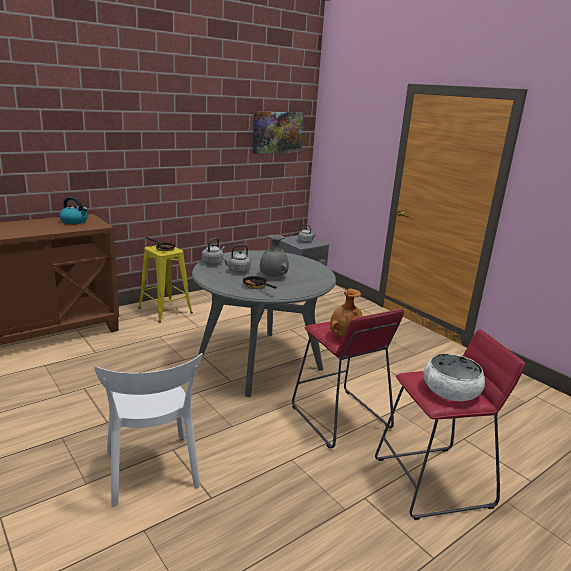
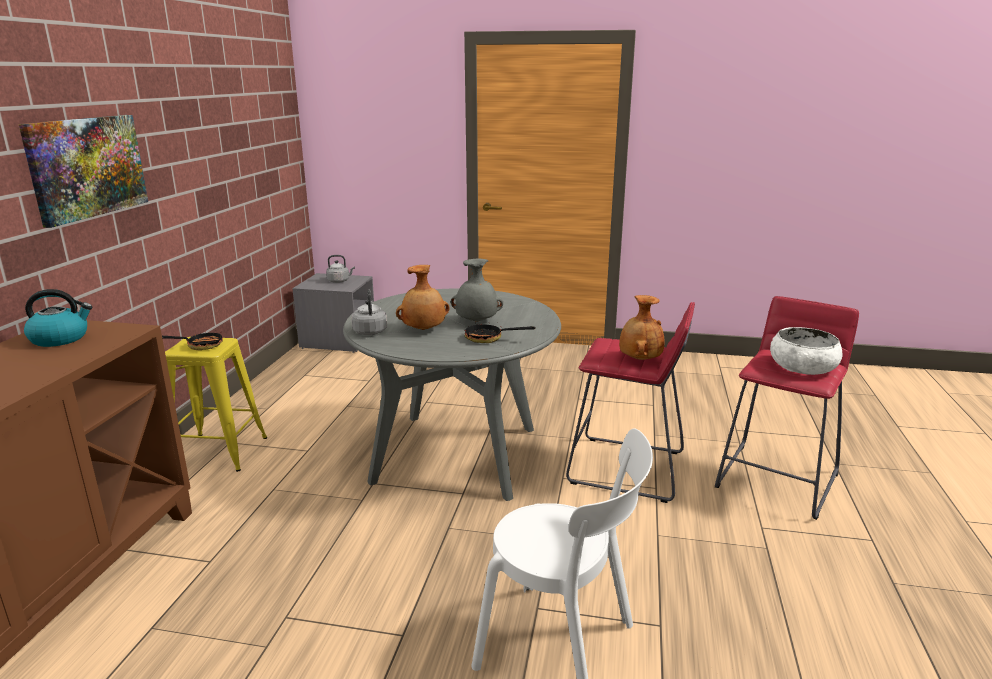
camera: 40 degrees left, 0 degrees up
(238, 271) = (424, 330): grey kettle -> brown vase
(277, 132) = (264, 121): picture -> picture (87, 167)

